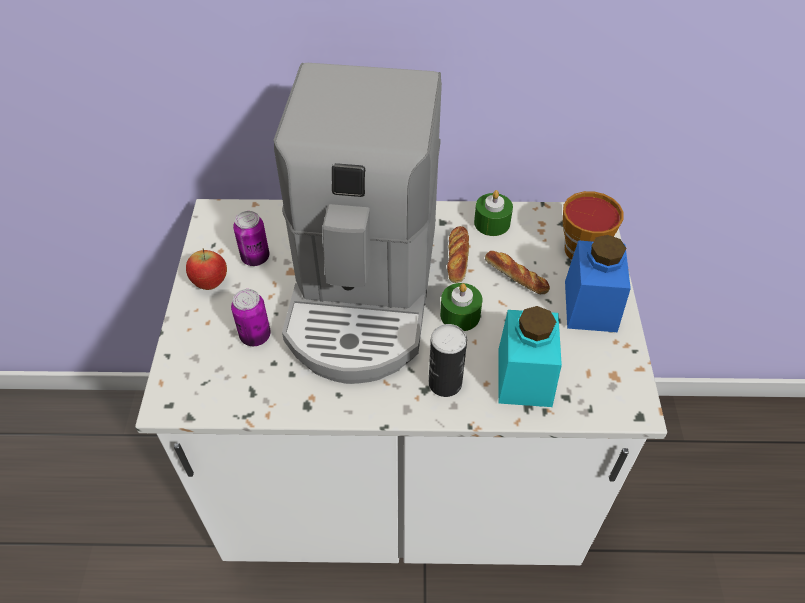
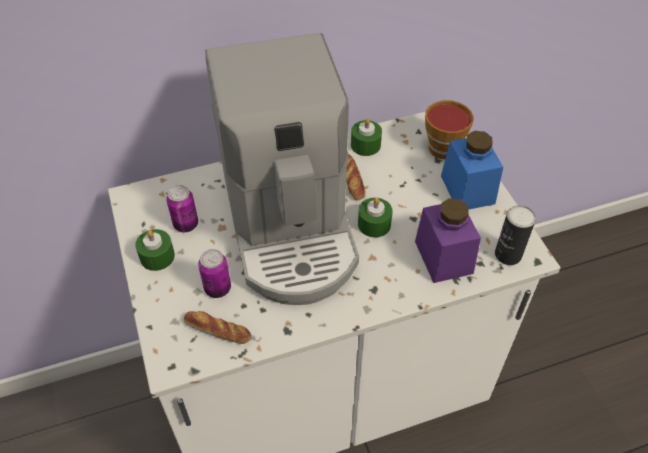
camera: 20 degrees left, 0 degrees up
(210, 283) = (157, 256): apple -> green candle
(445, 383) = (387, 280): can -> can (508, 255)
(516, 276) = (402, 182): bread -> bread (217, 330)
(524, 377) = (443, 257): turquoise jar -> purple jar

